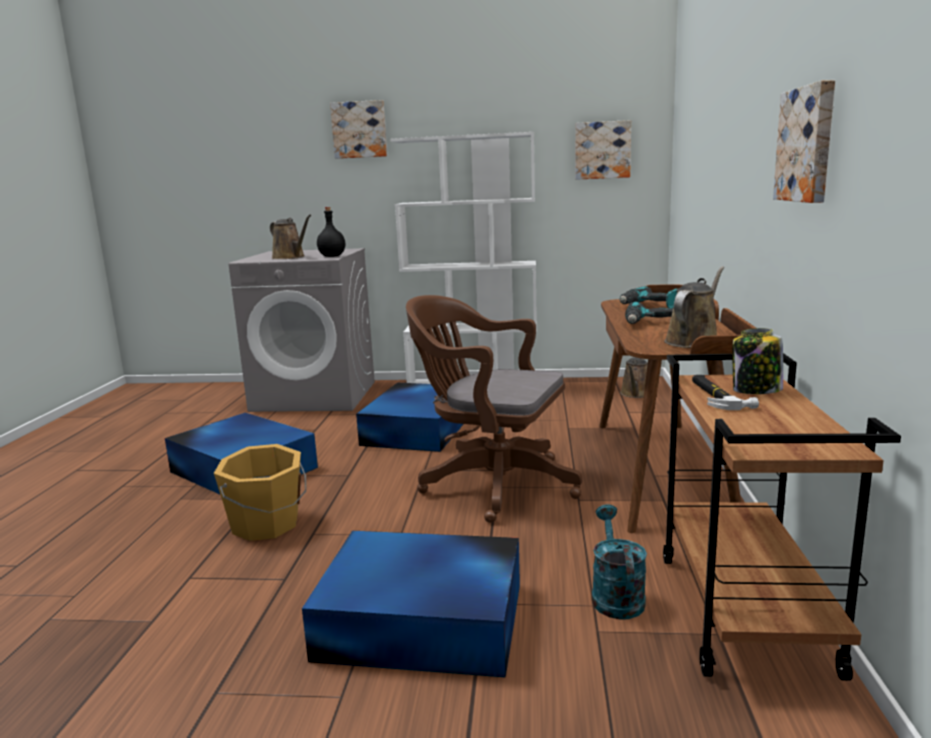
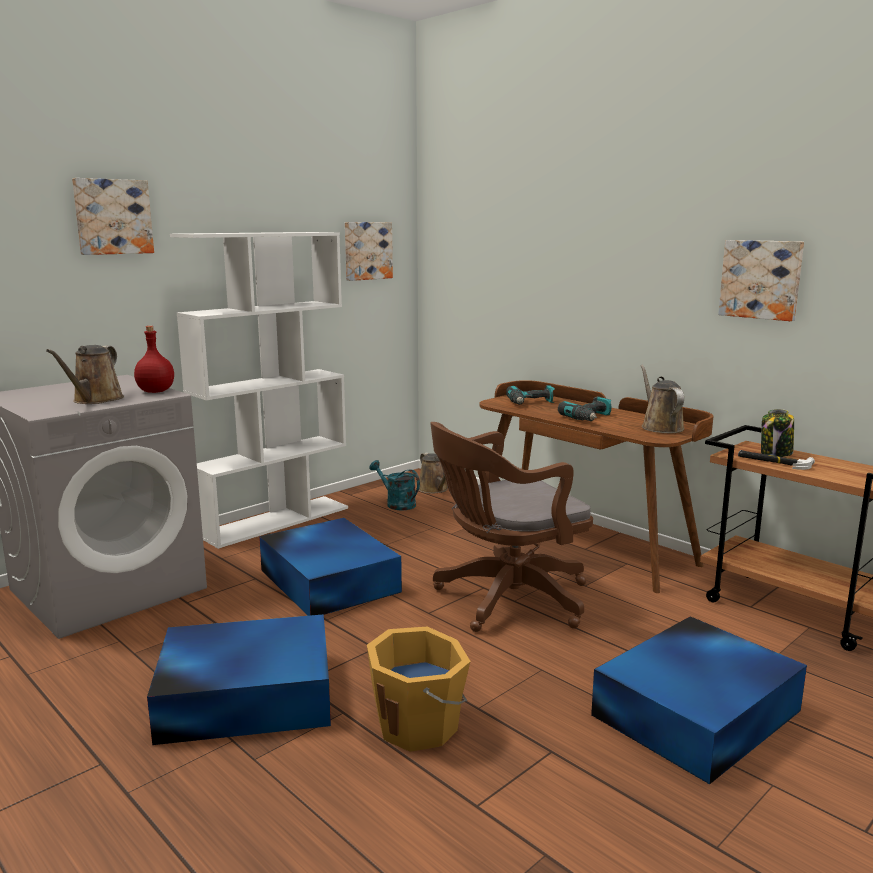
camera: 50 degrees left, 0 degrees up
(290, 257) = (95, 400): brown watering can -> brown watering can turned 105 degrees clockwise
(332, 256) = (155, 391): black bottle -> red bottle
(615, 595) = (735, 634): turquoise watering can -> turquoise watering can (396, 504)

